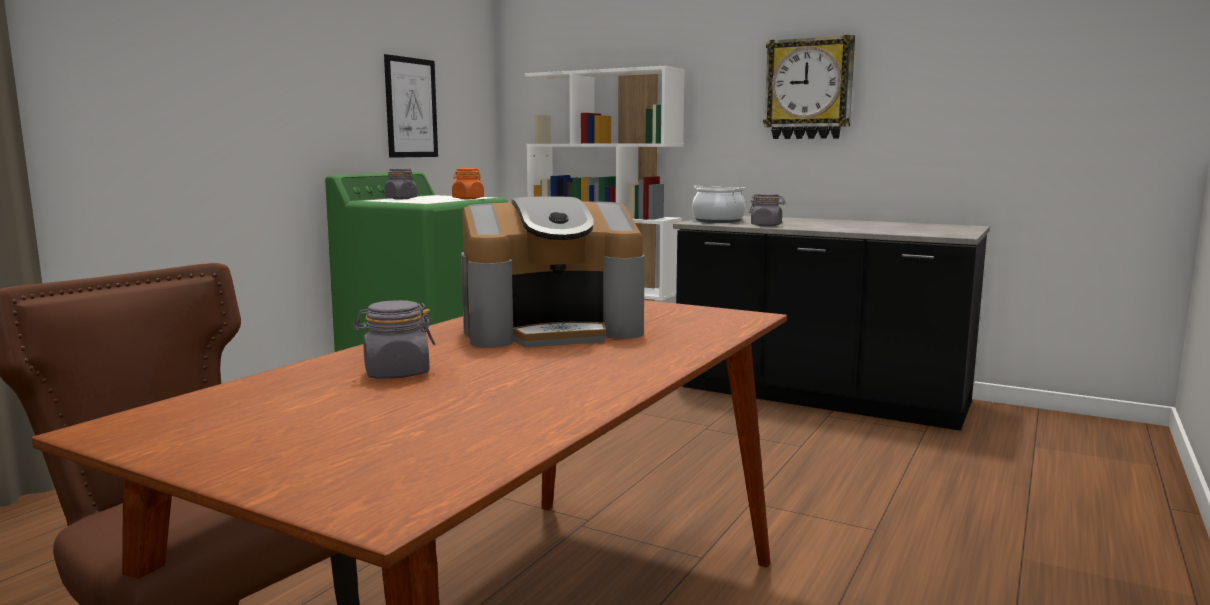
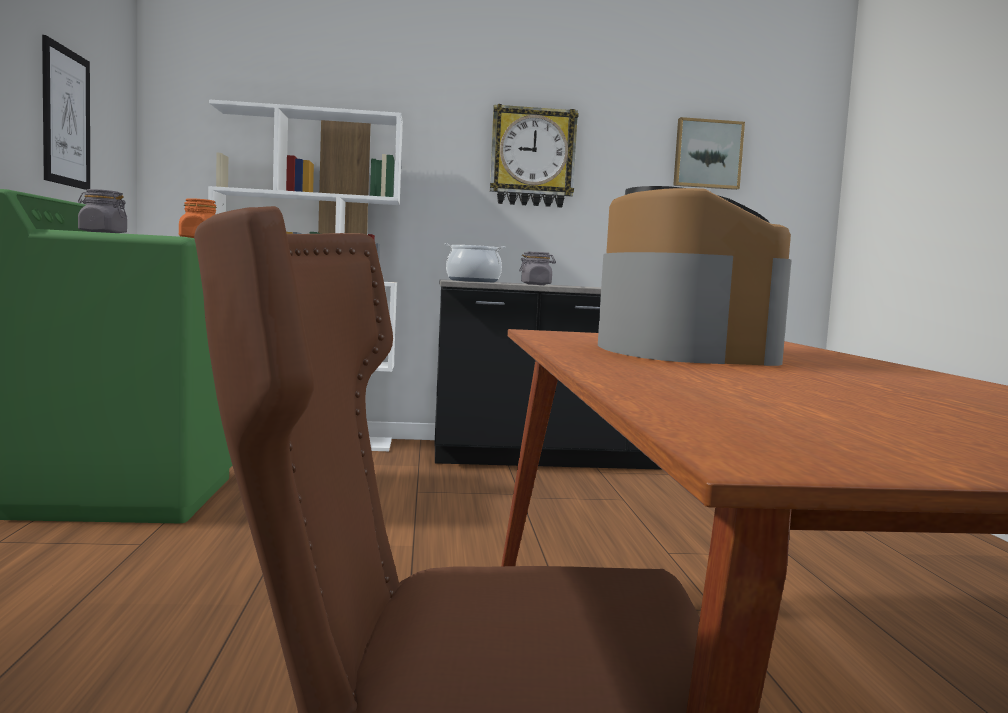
camera: 35 degrees left, 5 degrees down
(396, 373) = (744, 383): grey jar -> none
(552, 330) = (679, 351): coffee machine -> coffee machine turned 45 degrees counterclockwise
(1014, 65) = (707, 154): none -> picture

